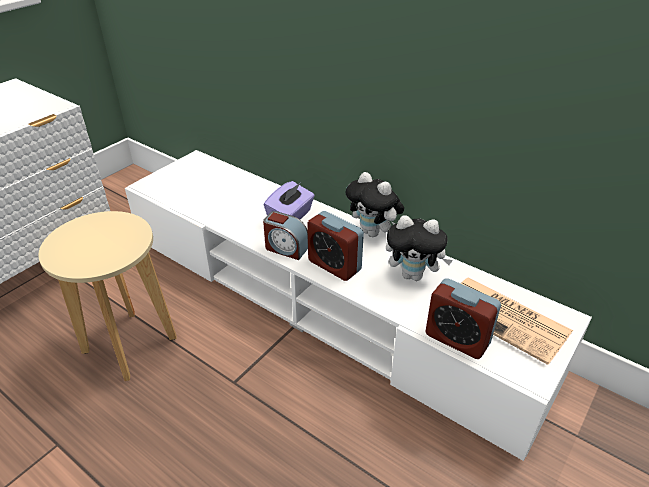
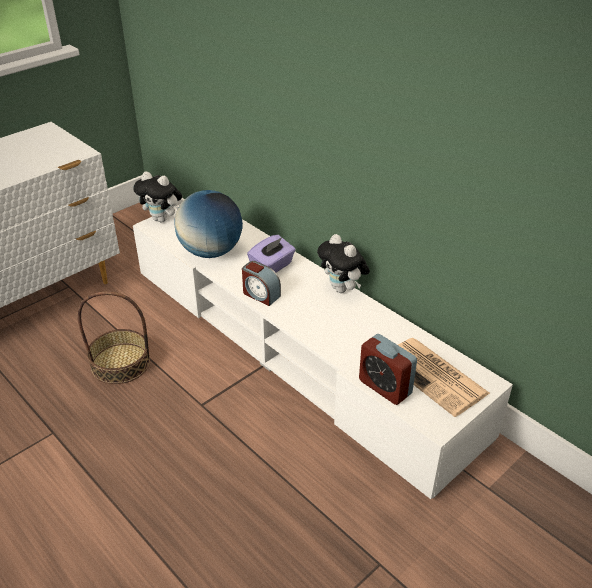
camera: 10 degrees right, 0 degrees up
(130, 345) = (120, 363): beige stool -> basket
(219, 207) = (211, 252): none -> globe
(334, 265) = (299, 314): alarm clock -> none
(414, 275) = (366, 330): plush toy -> plush toy (162, 219)

